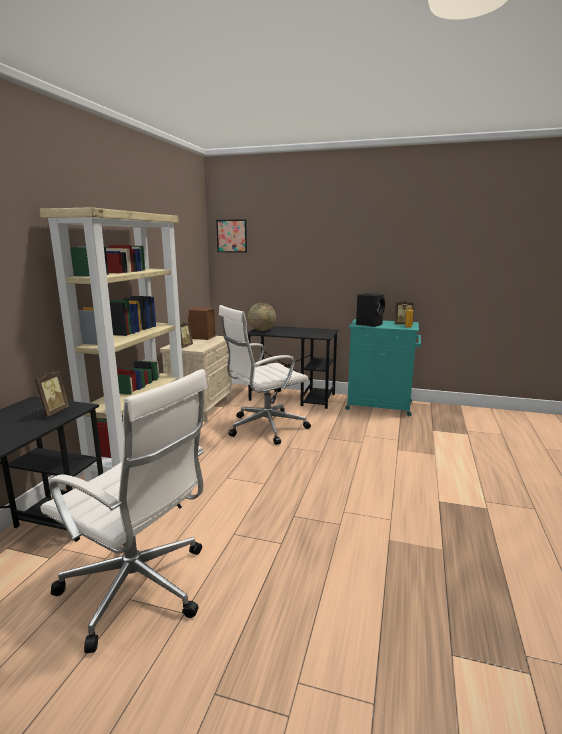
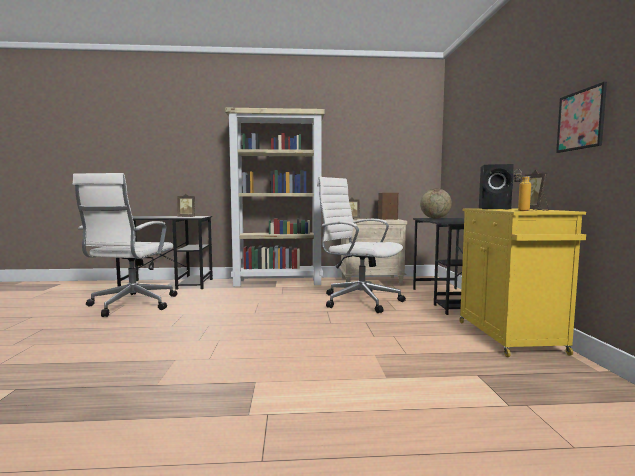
camera: 70 degrees right, 10 degrees down
(231, 236) = (451, 127): picture -> picture (580, 120)
(380, 406) = (510, 338): turquoise cabinet -> yellow cabinet

